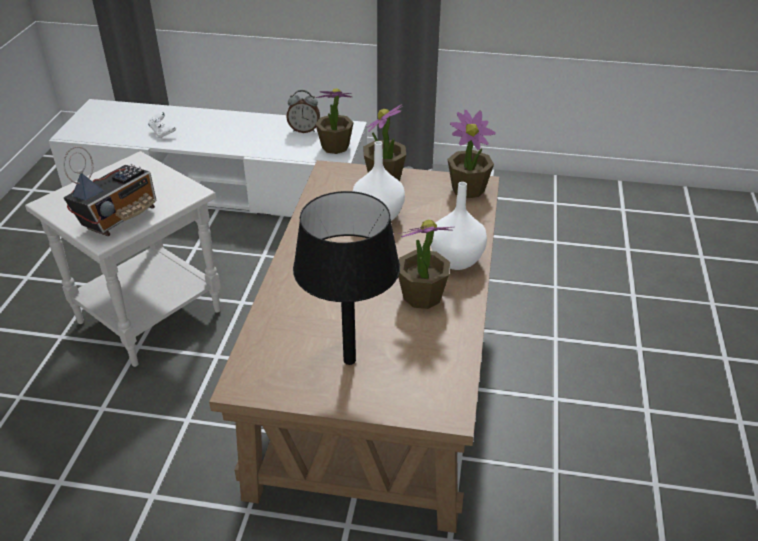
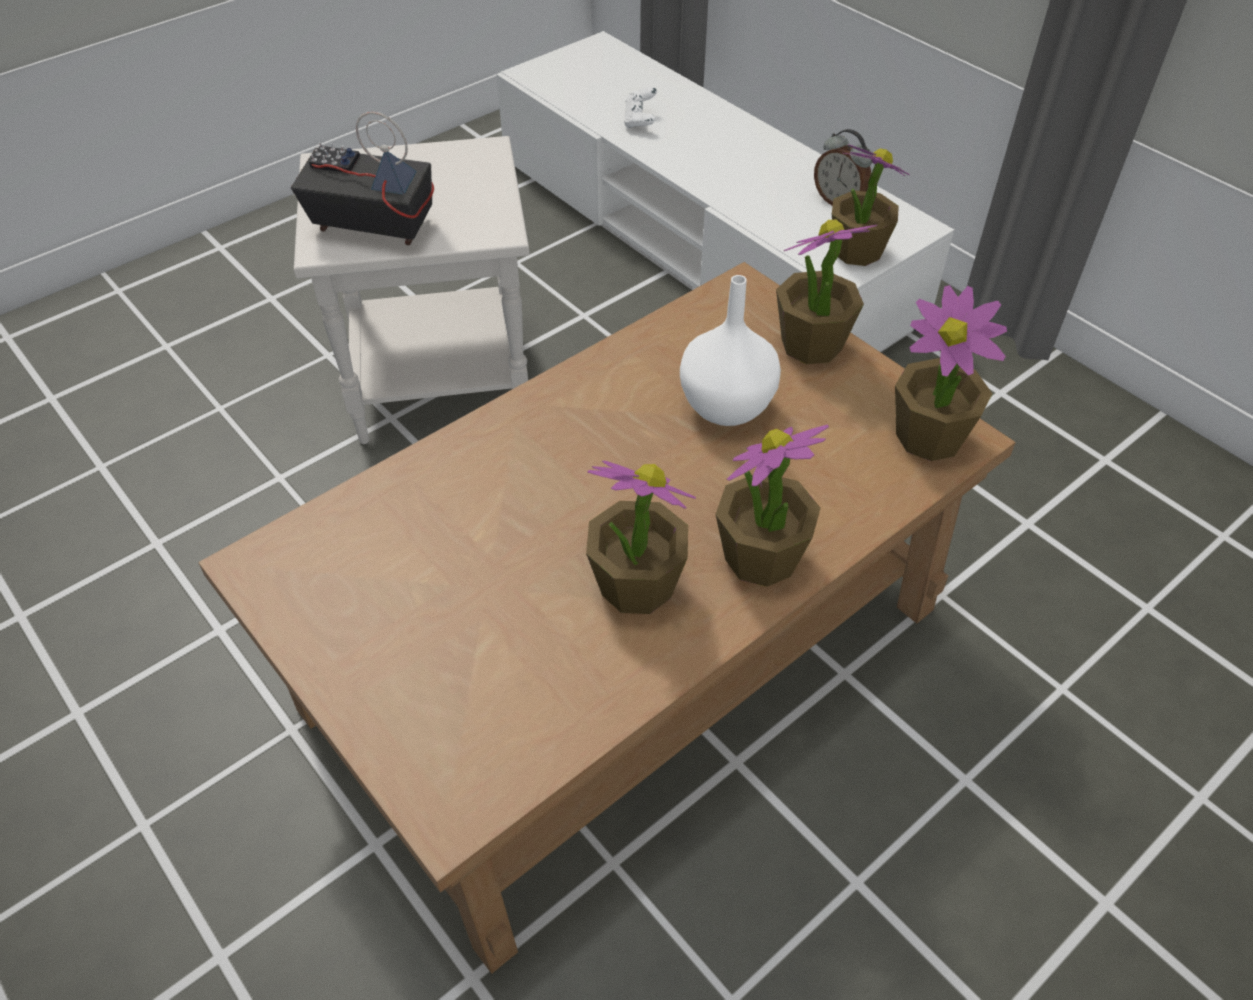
camera: 40 degrees right, 10 degrees up
(119, 218) = (372, 227): radio -> radio turned 150 degrees counterclockwise
(349, 360) = (419, 622): black table lamp -> none
(457, 261) = (761, 558): white vase -> potted plant

